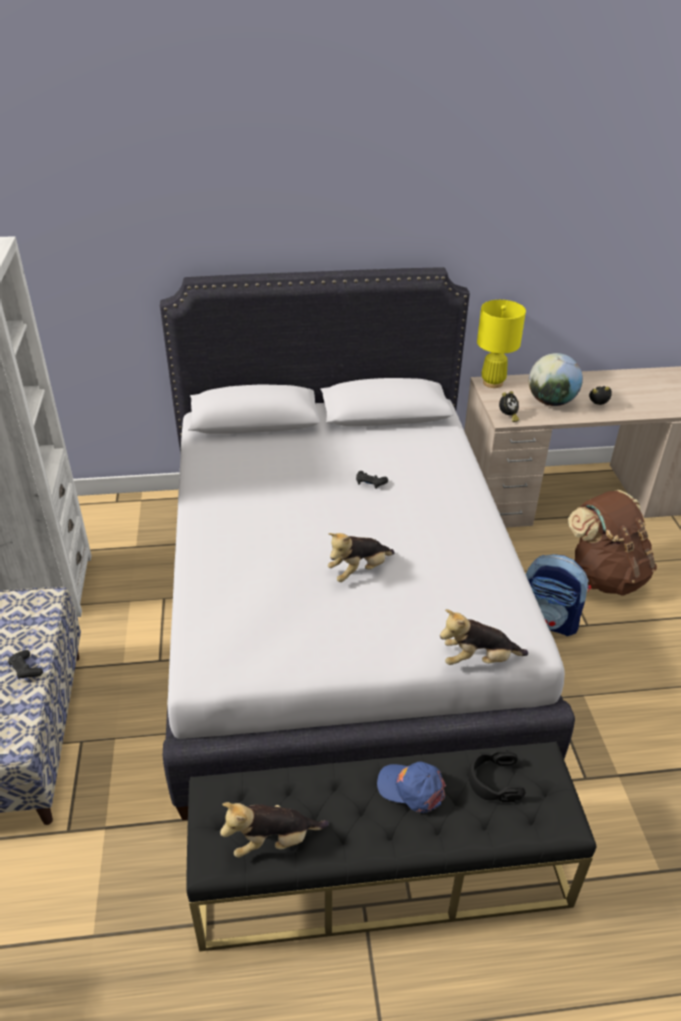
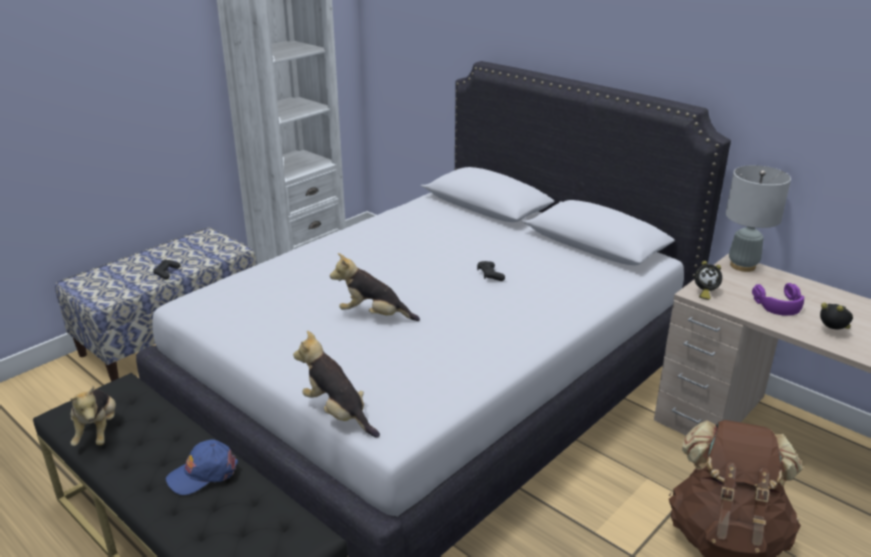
camera: 50 degrees right, 10 degrees down
(273, 841) = (98, 432): plush toy -> plush toy turned 135 degrees counterclockwise
(411, 788) = (203, 473): blue cap -> blue cap turned 105 degrees counterclockwise
(493, 383) = (743, 266): yellow table lamp -> grey table lamp
(494, 780) = (253, 516): black headphones -> none
(548, 620) = (598, 524): backpack -> none
(551, 402) = (778, 304): globe -> purple headphones

